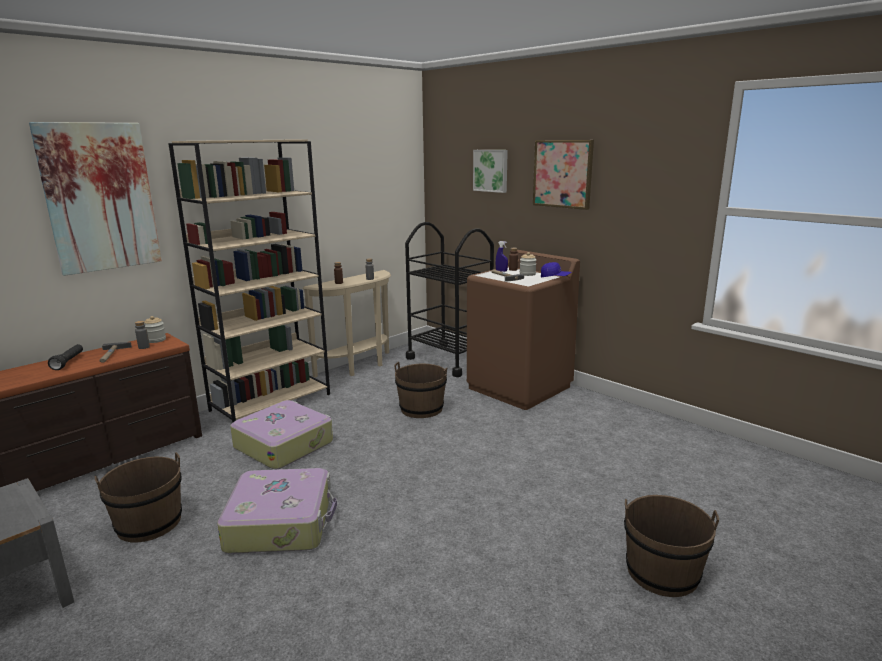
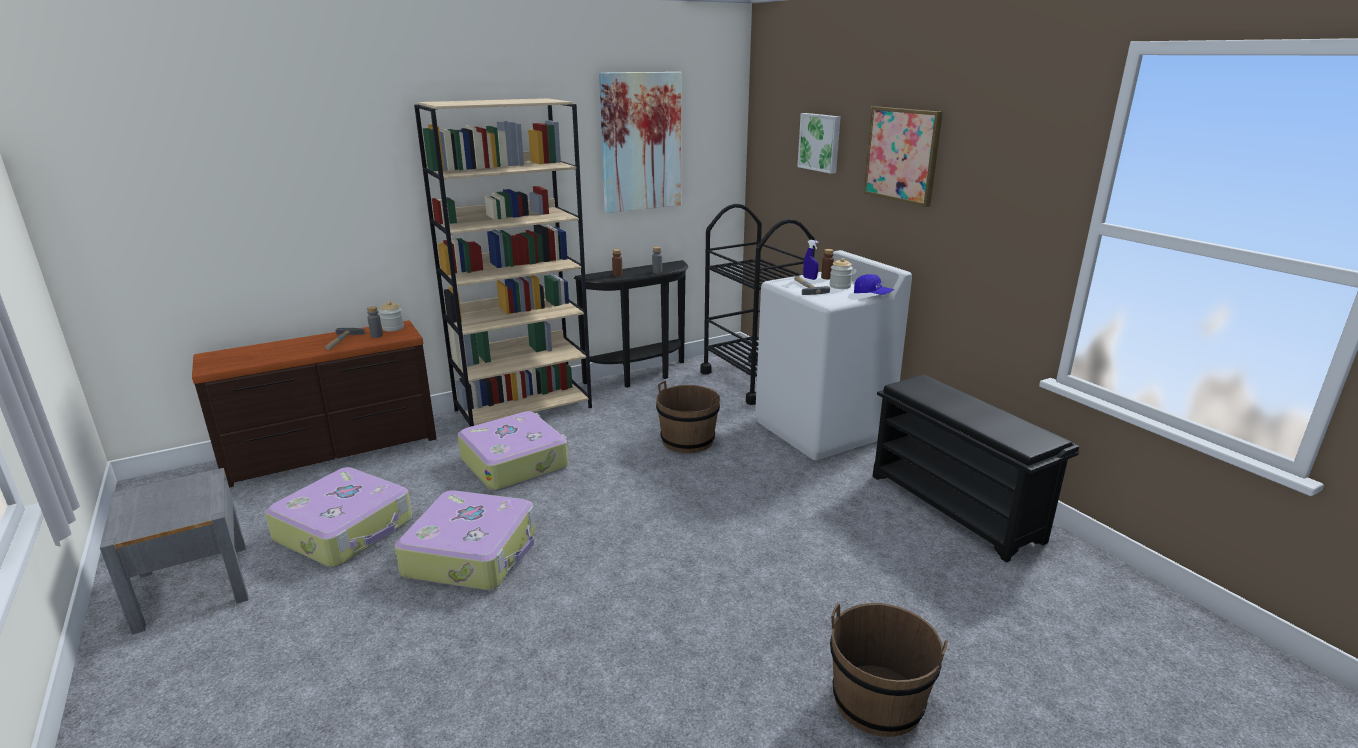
camera: 15 degrees right, 5 degrees up
(68, 362) = (297, 346): black flashlight -> none
(100, 197) = (337, 166): picture -> picture (641, 142)
(149, 523) = (346, 530): brown bucket -> suitcase
(359, 367) = (641, 376): beige console table -> black console table
(519, 387) = (822, 429): brown washing machine -> white washing machine
(641, 428) = (956, 507): none -> black shoe rack

